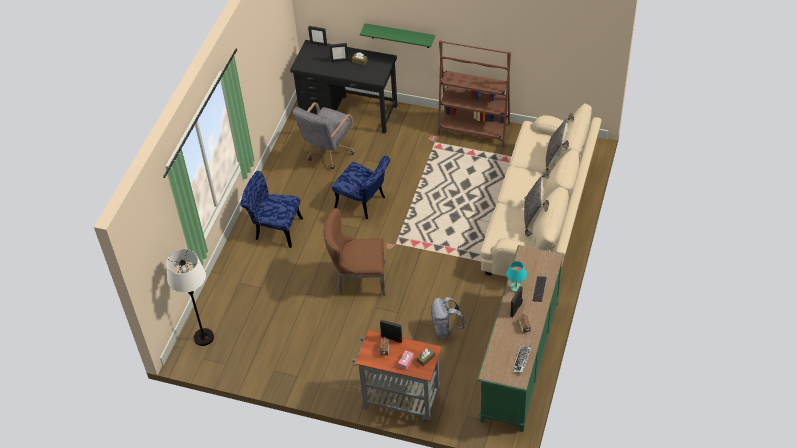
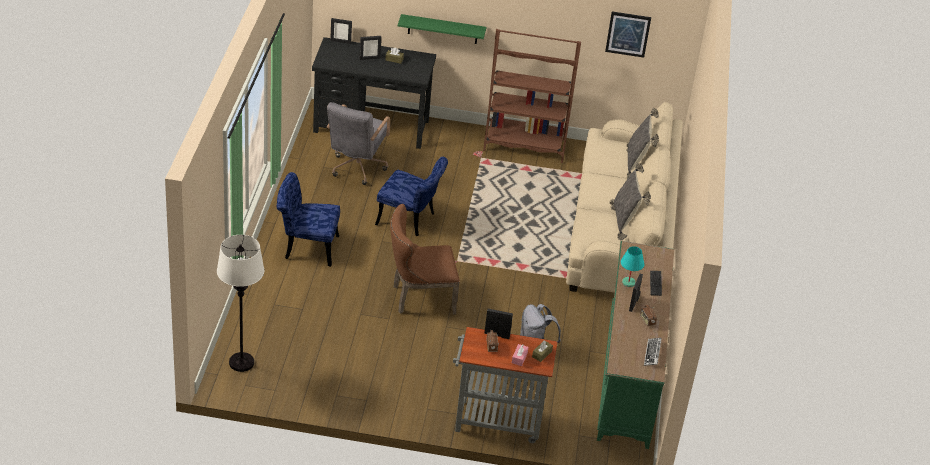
camera: 15 degrees left, 10 degrees down
(553, 44) = (628, 34): none -> picture

